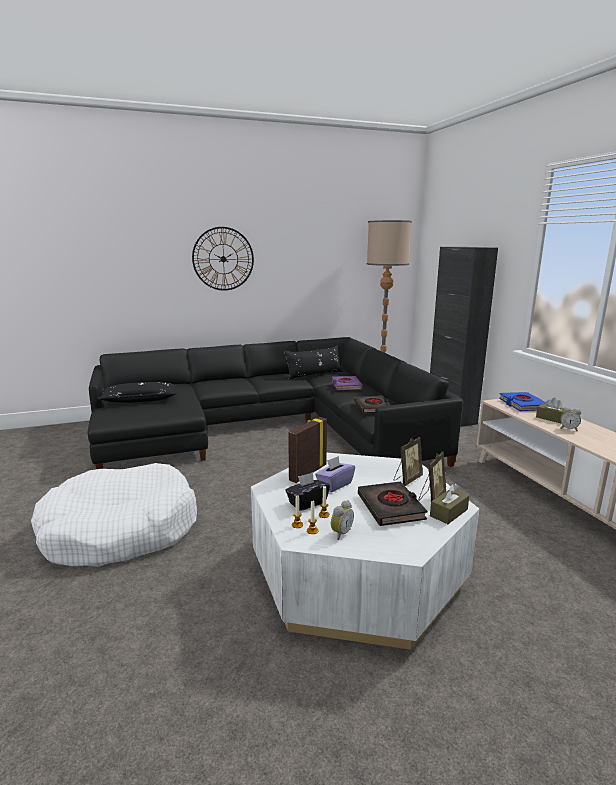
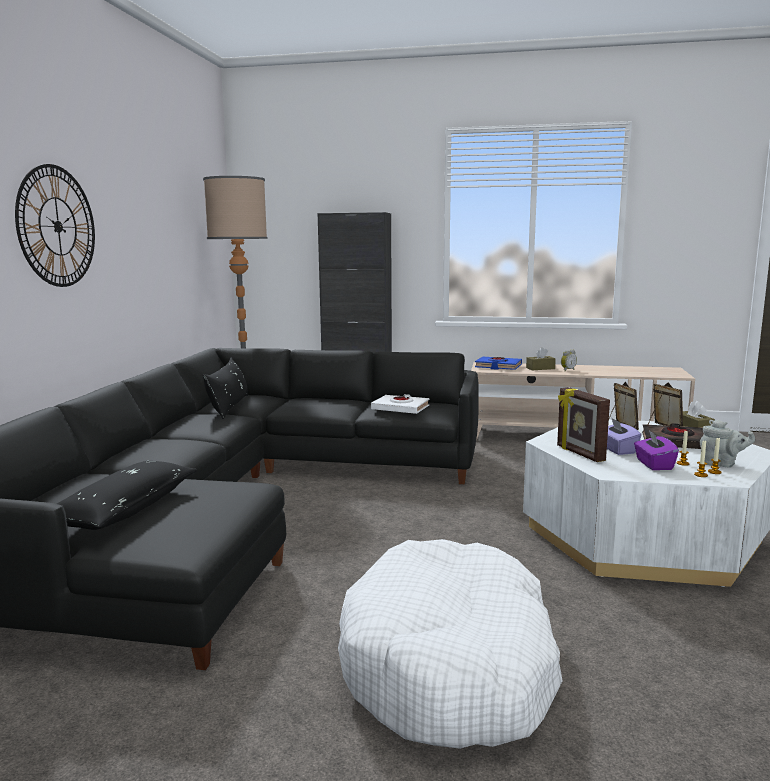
camera: 60 degrees left, 5 degrees down
(307, 503) = (653, 465): black tissue box -> purple tissue box
(340, 533) = (721, 464): alarm clock -> grey teapot
(346, 386) = (307, 403): purple book -> none
(372, 407) = (400, 408): black book -> white book

